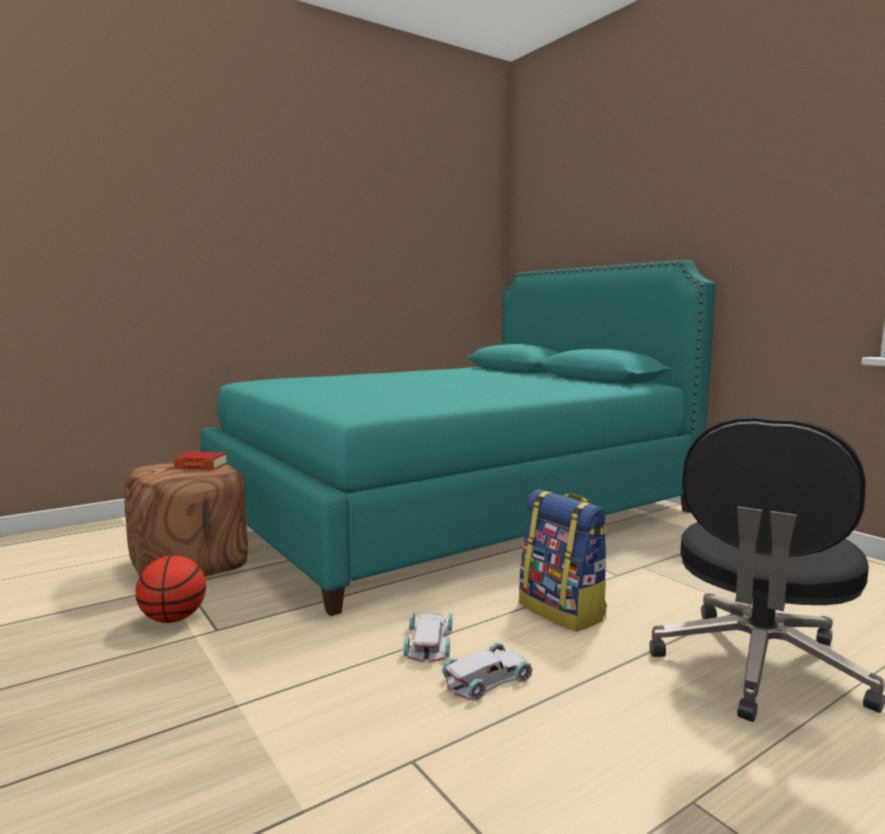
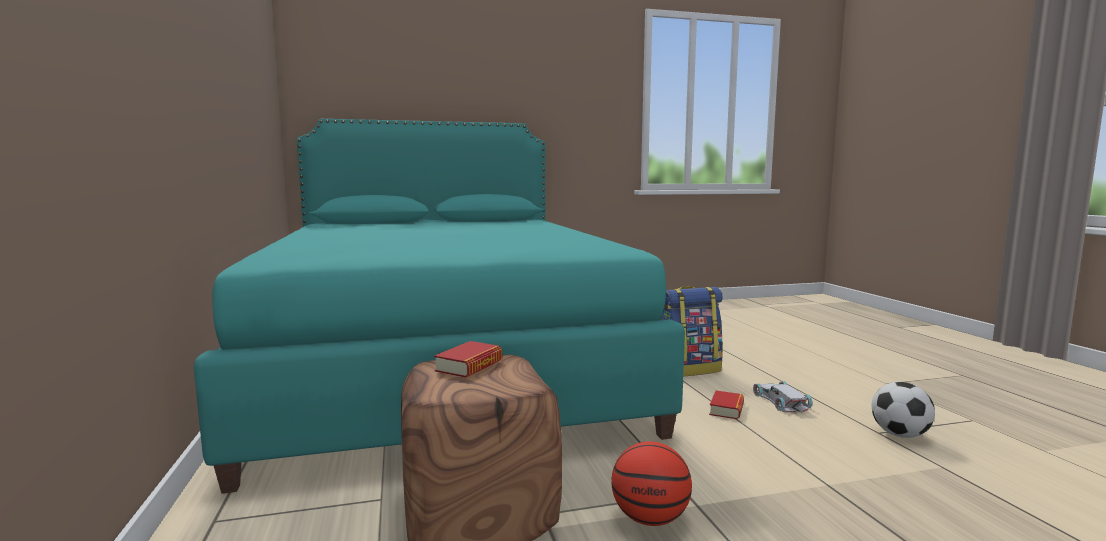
camera: 70 degrees left, 0 degrees up
(413, 783) = (900, 435): none -> football
(430, 641) = (726, 409): white toy car -> book
(758, 667) = (766, 348): black office chair -> none

